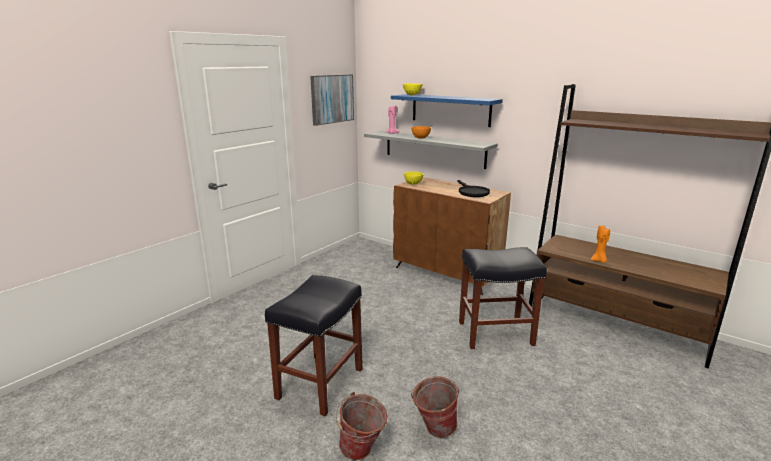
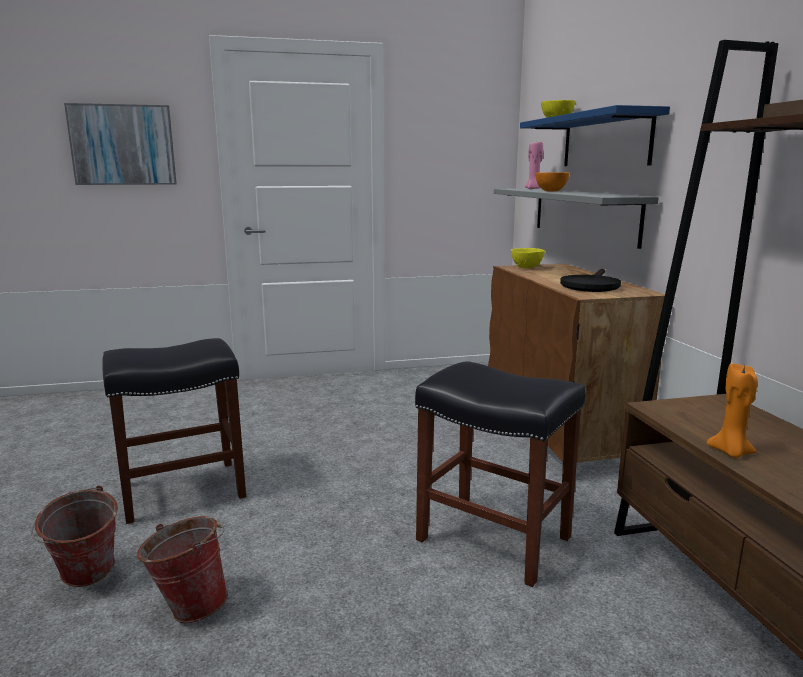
camera: 40 degrees right, 5 degrees down
(332, 99) = (464, 137): picture -> picture (123, 145)

